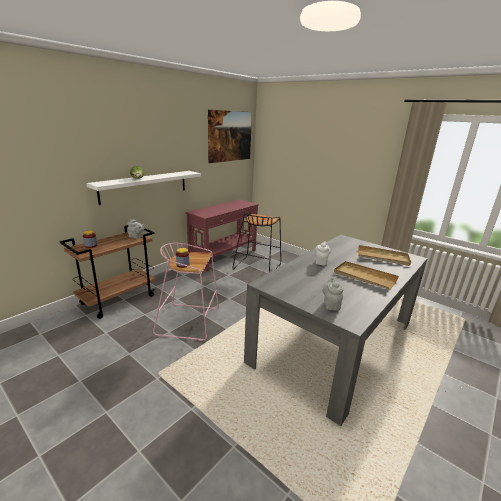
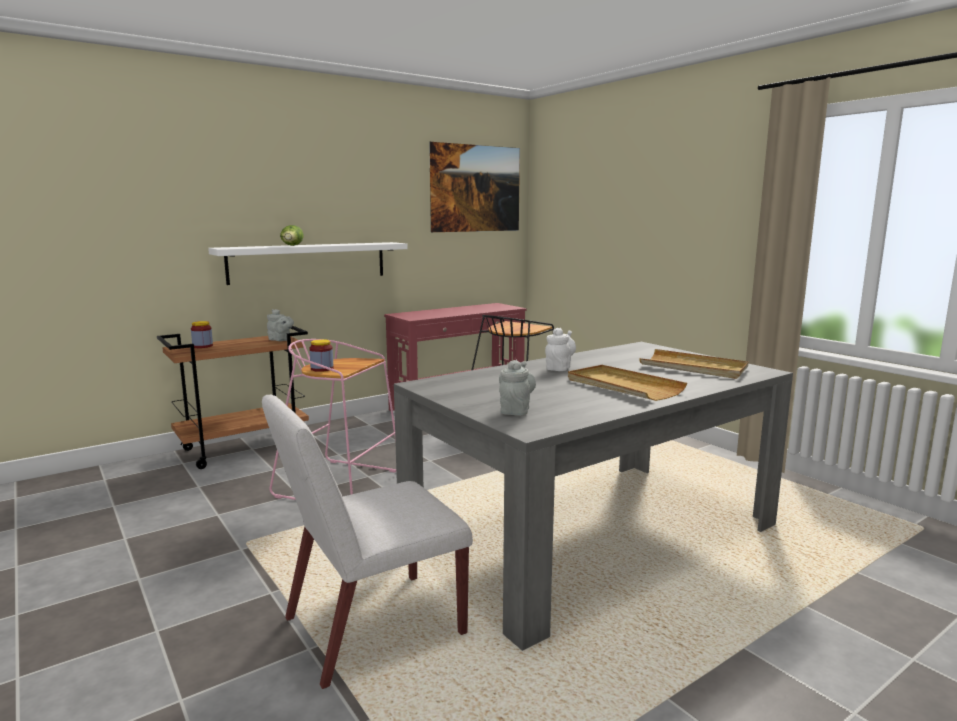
camera: 15 degrees right, 10 degrees down
(259, 424) = (372, 627): none -> white chair

